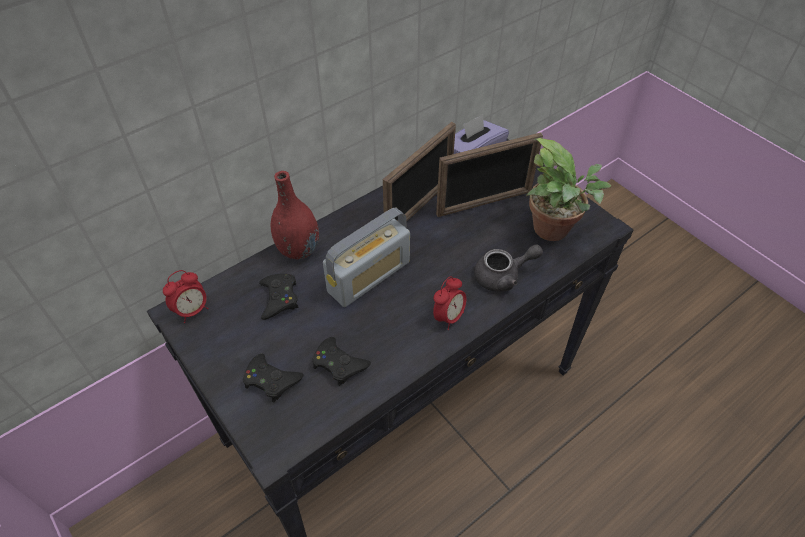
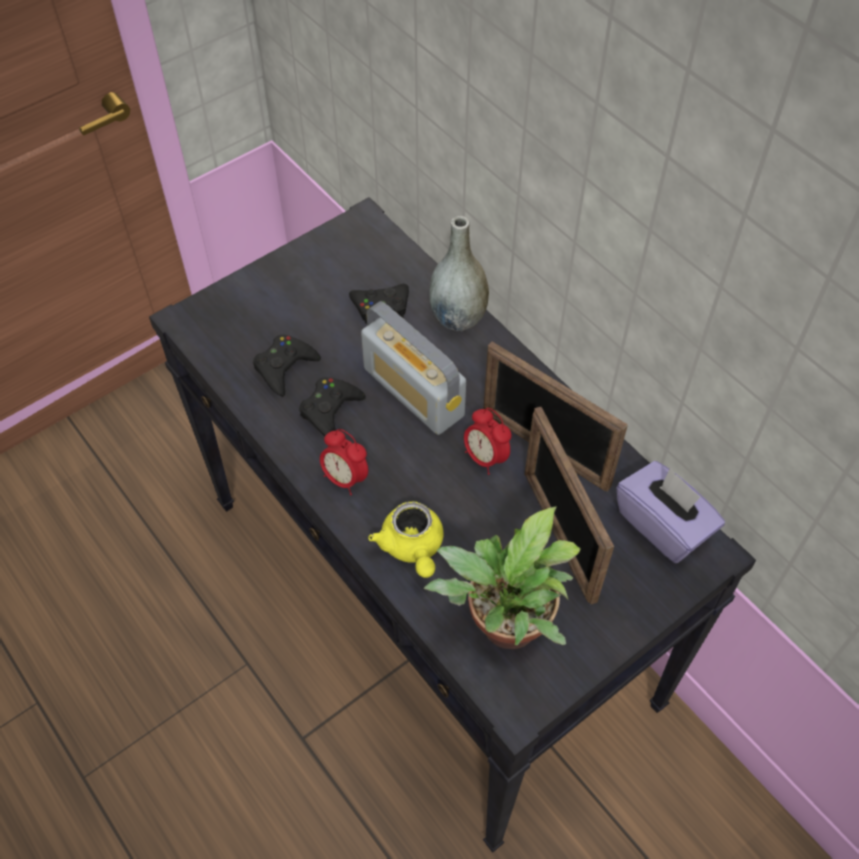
camera: 90 degrees right, 5 degrees up
(192, 311) = (366, 233): alarm clock -> alarm clock (485, 457)
(271, 380) = (269, 309): black game controller -> black game controller (330, 410)
(298, 250) = (458, 318): red vase -> grey vase
(503, 276) = (412, 548): grey teapot -> yellow teapot

